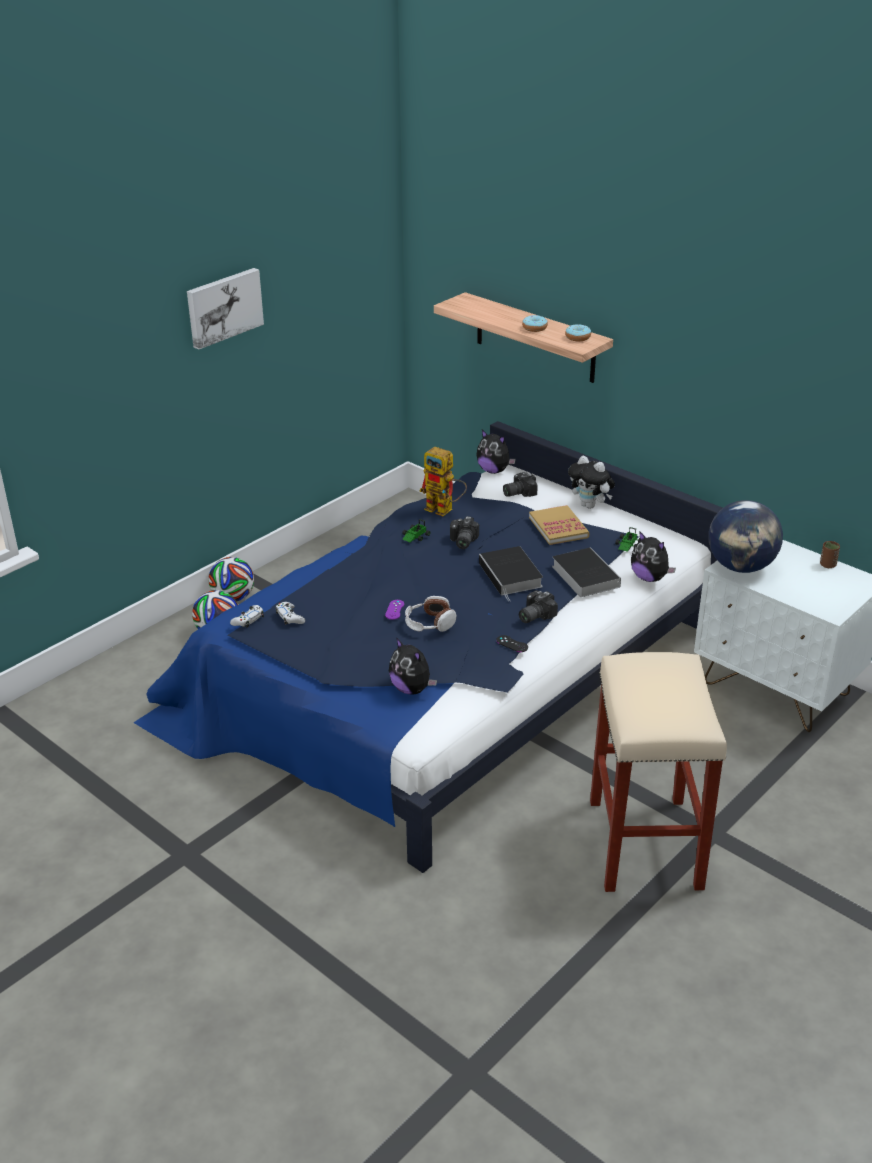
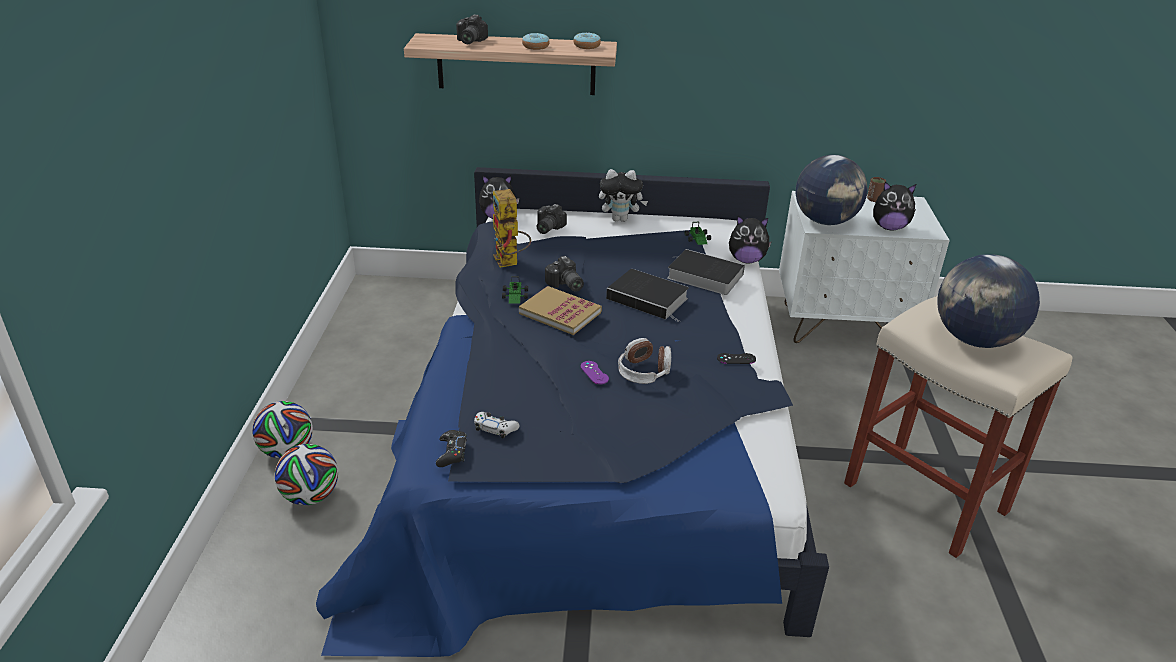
camera: 40 degrees left, 0 degrees up
(223, 307) = (206, 76): picture -> none
(248, 620) = (451, 453): white game controller -> black game controller
(412, 689) = (707, 444): plush toy -> plush toy (889, 227)
(445, 510) = (510, 263): toy robot -> toy robot turned 75 degrees clockwise
(533, 615) = (715, 326): camera -> camera (468, 41)
(558, 527) = (627, 244): book -> book (560, 313)
(654, 694) = (974, 339): none -> globe

